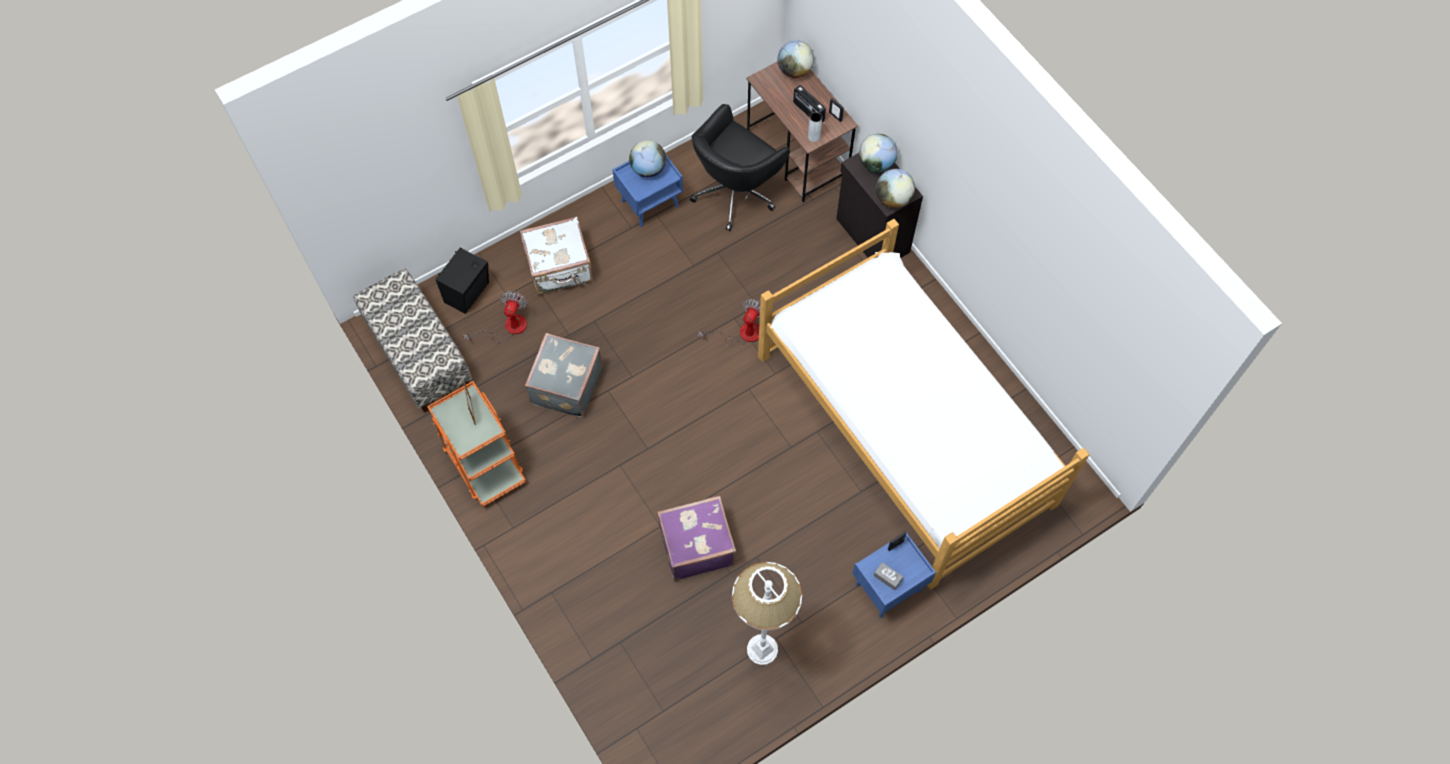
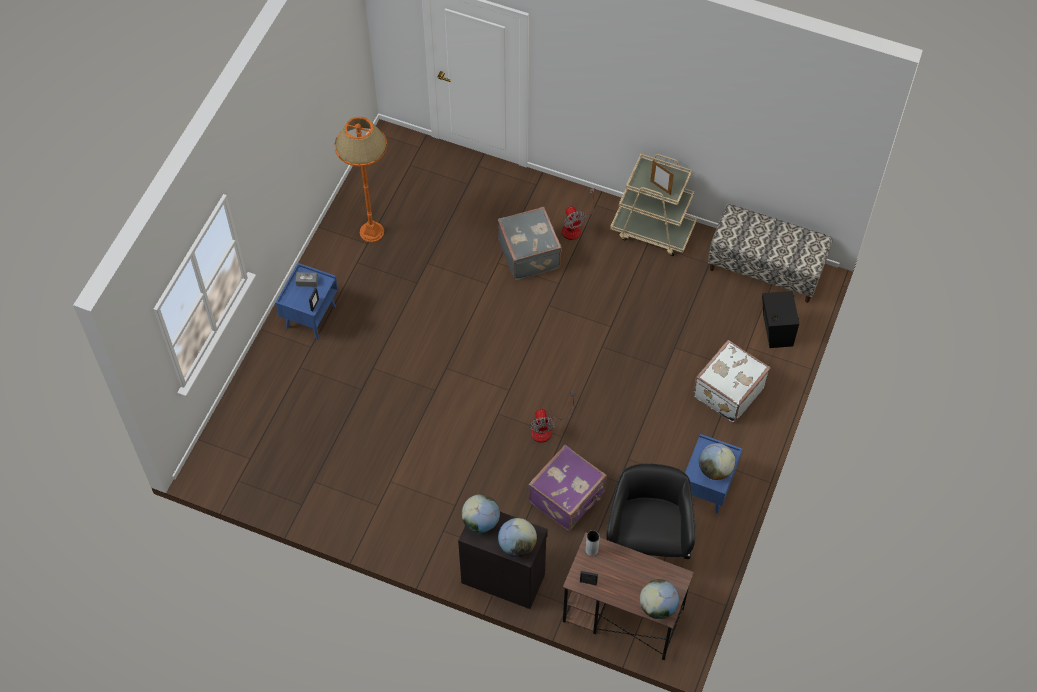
camera: 145 degrees right, 5 degrees down
(483, 462) = (653, 230): orange cart -> beige cart
(508, 328) = (723, 325): fan -> fan (575, 226)
(565, 386) = (644, 311): grey suitcase -> grey suitcase (530, 253)
(696, 545) = (464, 265): purple suitcase -> purple suitcase (568, 498)
(762, 649) = (372, 232): white floor lamp -> orange floor lamp
(808, 112) = (614, 571): radio -> none
(903, 430) = (370, 430): bed -> none

